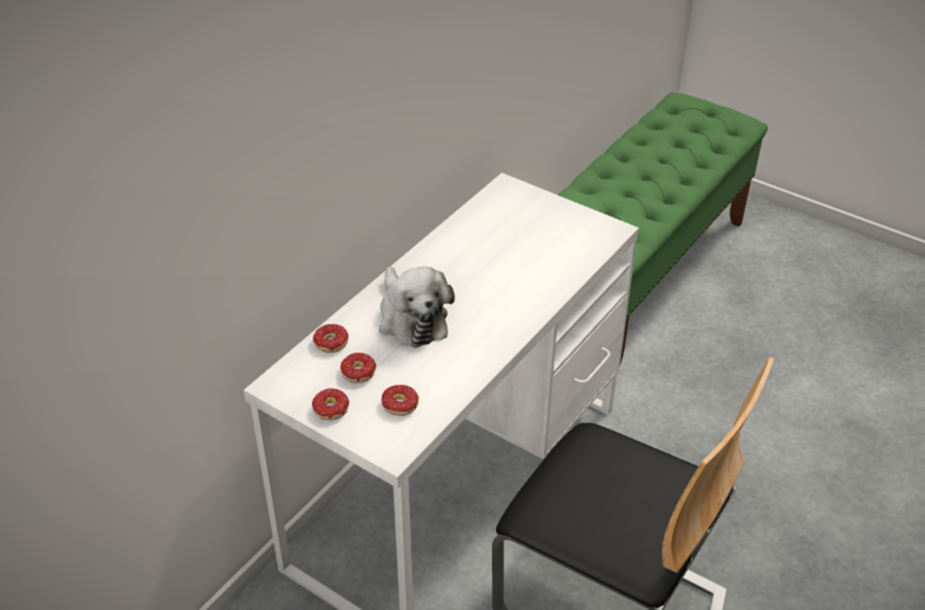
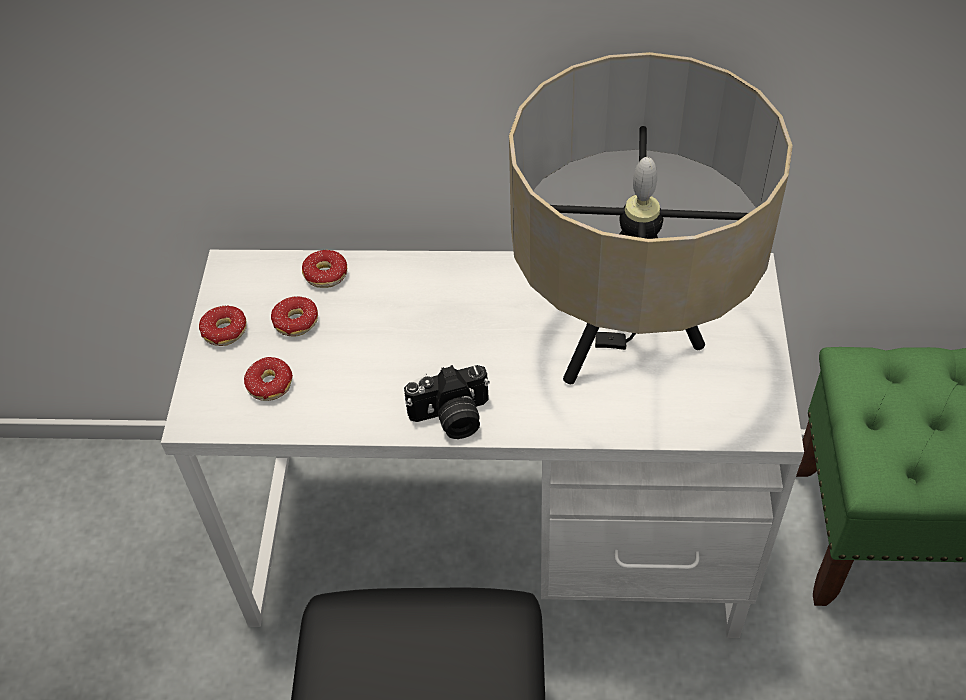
camera: 60 degrees right, 10 degrees up
(411, 318) = (419, 317): plush toy -> none
(502, 338) = (452, 418): none -> camera
(514, 249) = (629, 344): none -> beige table lamp

